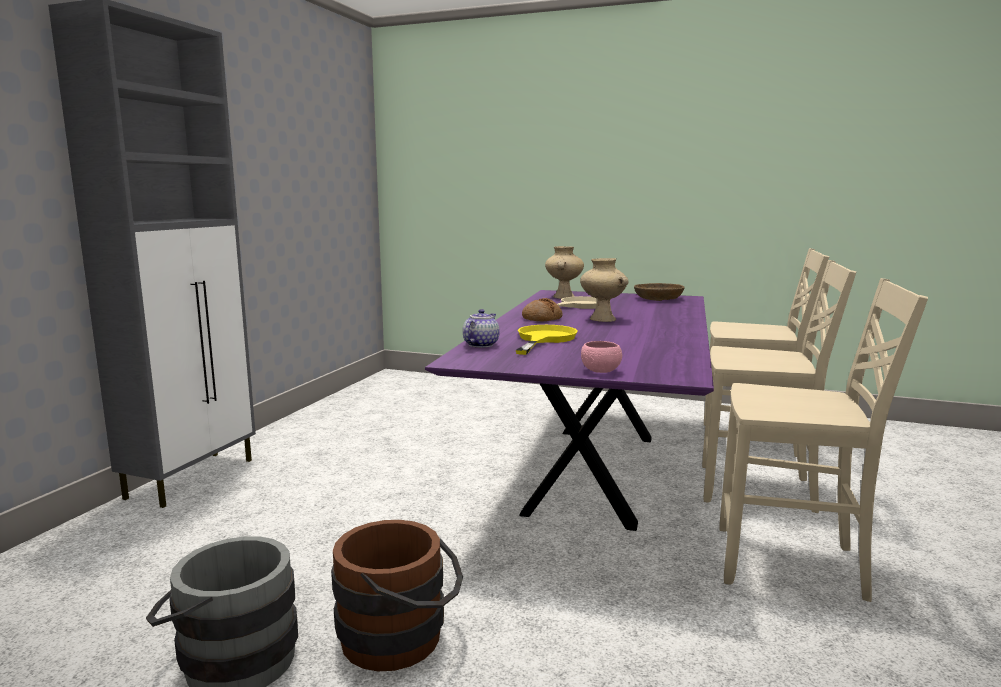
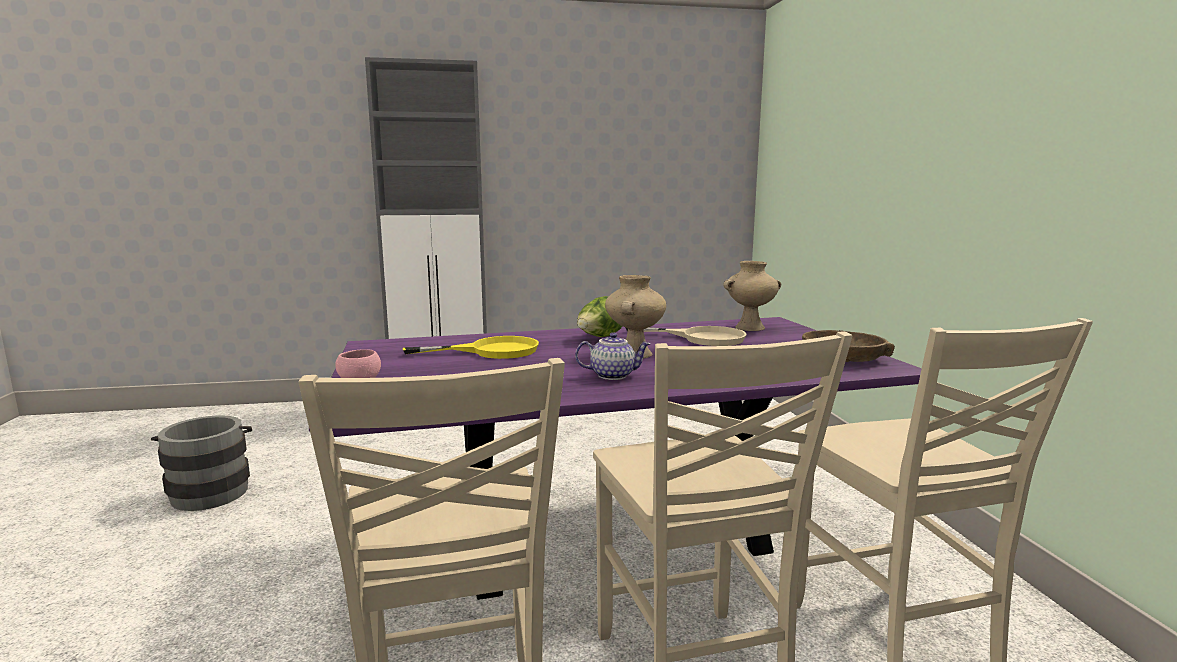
camera: 60 degrees right, 0 degrees up
(401, 638) = (240, 535): brown bucket -> none
(480, 345) = (443, 340): teapot -> teapot (613, 375)
(542, 318) = (599, 338): bread -> lettuce

